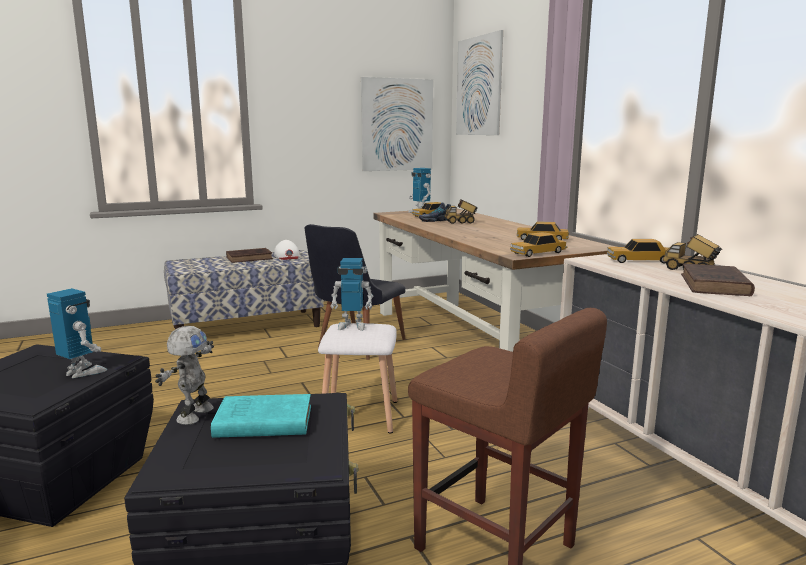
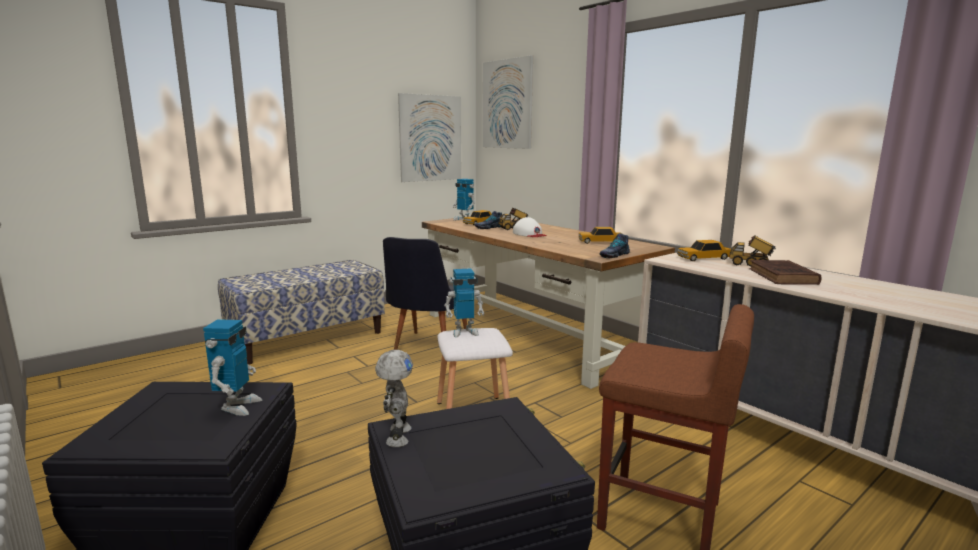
camera: 15 degrees left, 0 degrees up
(82, 372) = (237, 406): toy robot -> toy robot turned 75 degrees clockwise
(250, 258) = (308, 271): brown book -> none
(261, 422) = (468, 434): turquoise book -> none
(287, 256) = (343, 267): white cap -> white cap (529, 234)
(538, 253) = (613, 255): toy car -> shoe

